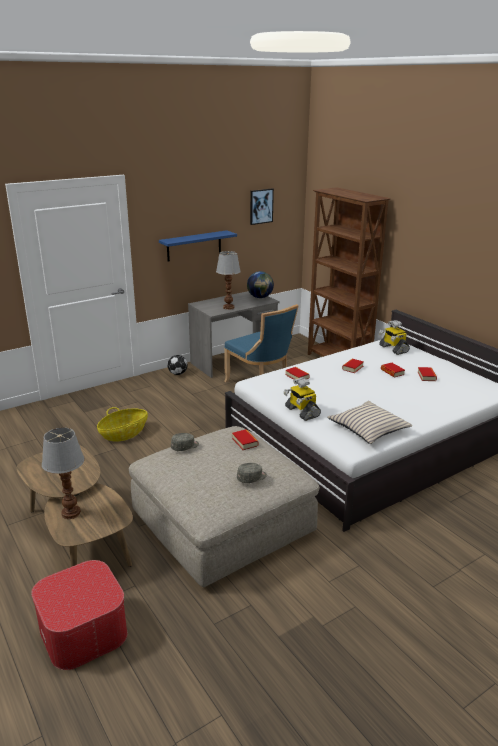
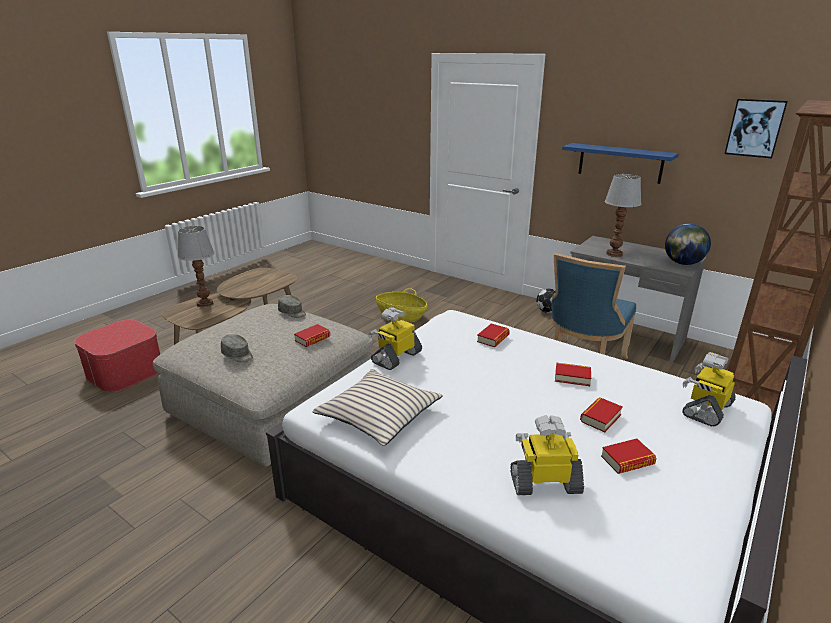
camera: 70 degrees right, 0 degrees up
(438, 398) = (545, 482): none -> toy robot

